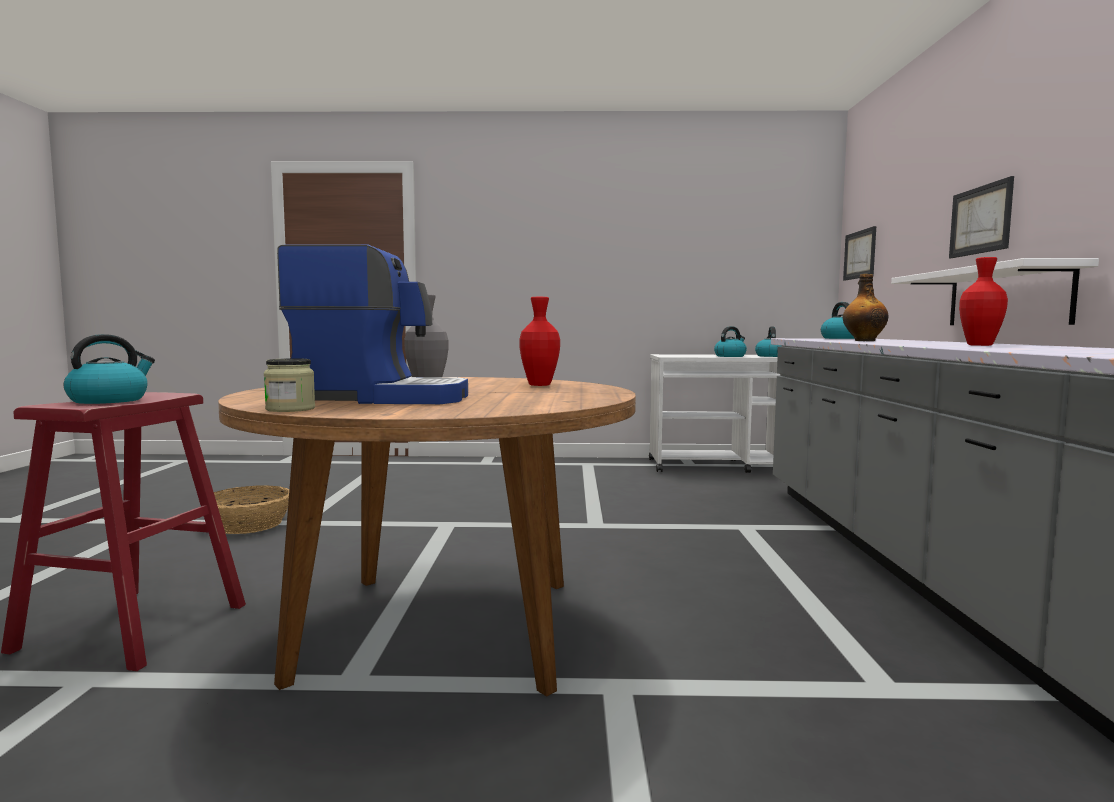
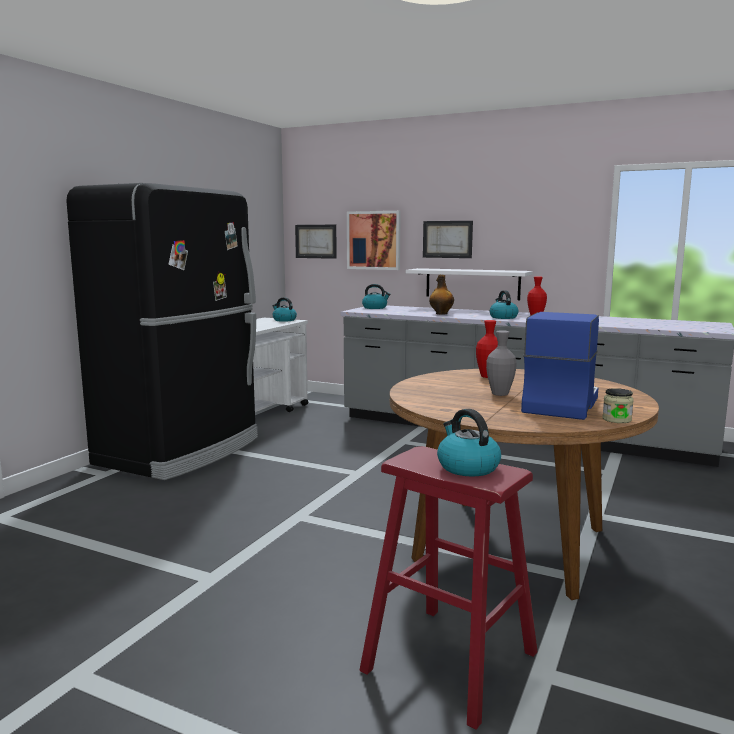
camera: 65 degrees left, 5 degrees up
(248, 525) = (182, 608): basket -> none
(564, 467) = (182, 451): none -> black fridge
(730, 356) = (271, 324): kettle -> kettle (503, 317)
(906, 241) = (374, 240): none -> picture

